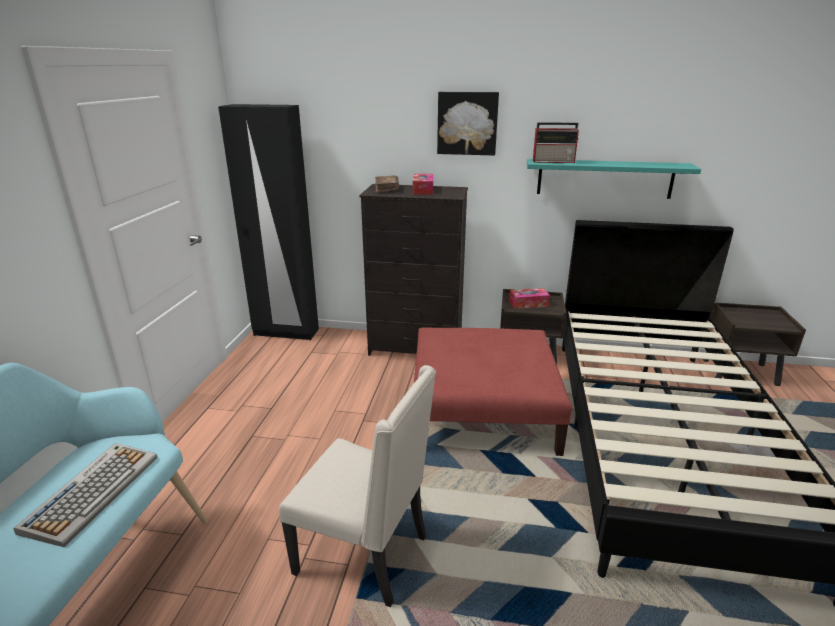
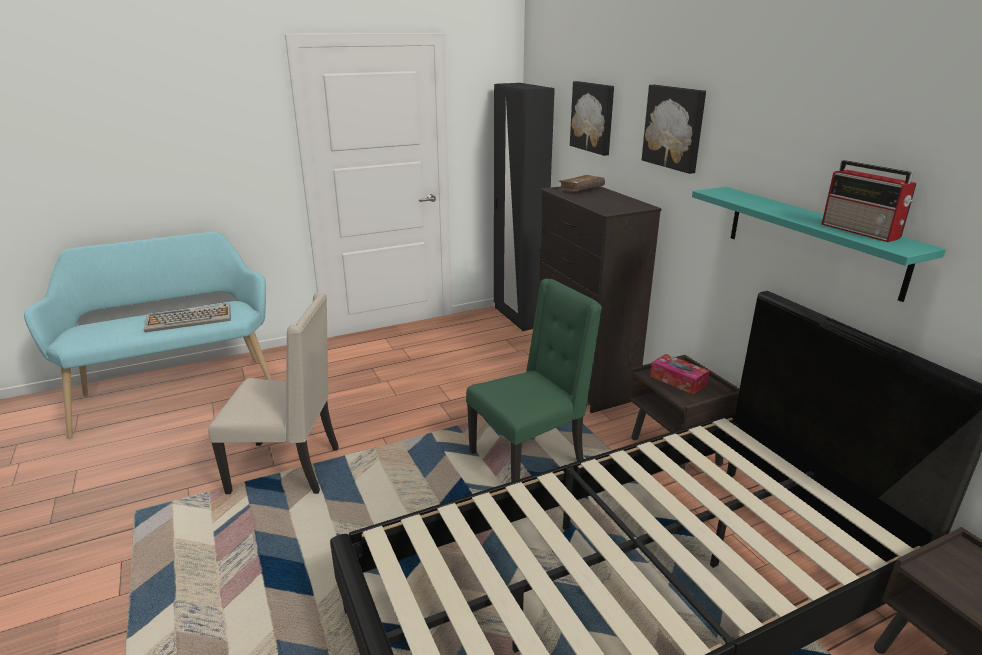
camera: 55 degrees right, 0 degrees up
(359, 126) = (593, 117): none -> picture
(365, 554) = (288, 469): beige chair -> beige chair turned 75 degrees counterclockwise
(423, 190) = (606, 199): tissue box -> none
(483, 410) = (529, 458): red ottoman -> green chair
(554, 161) = (737, 196): radio -> radio (861, 231)

